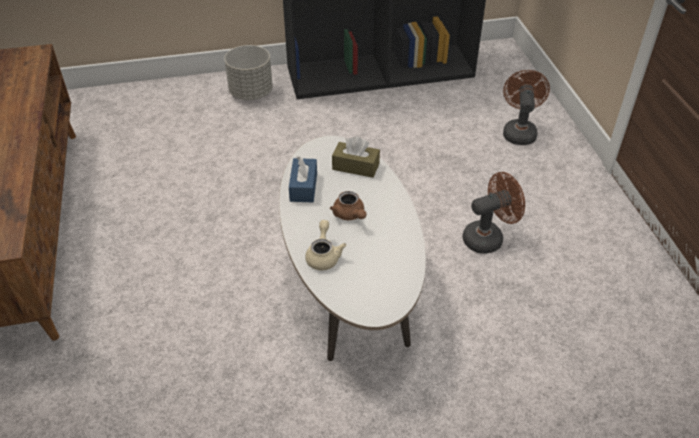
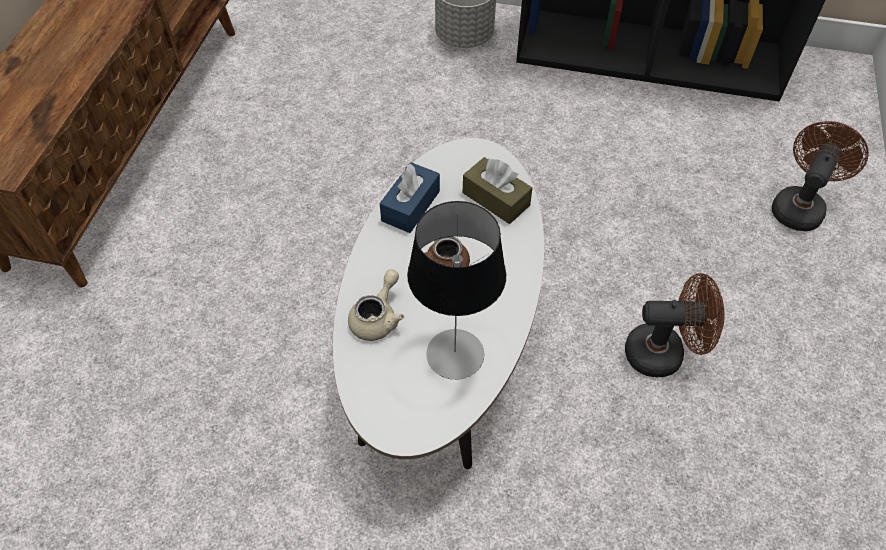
camera: 25 degrees right, 10 degrees up
(385, 258) = (454, 354): none -> table lamp

